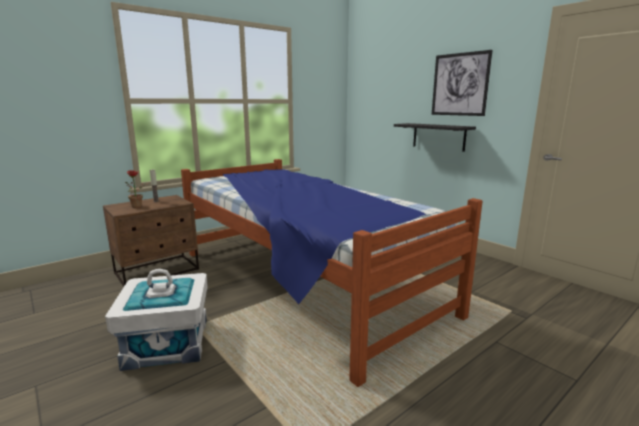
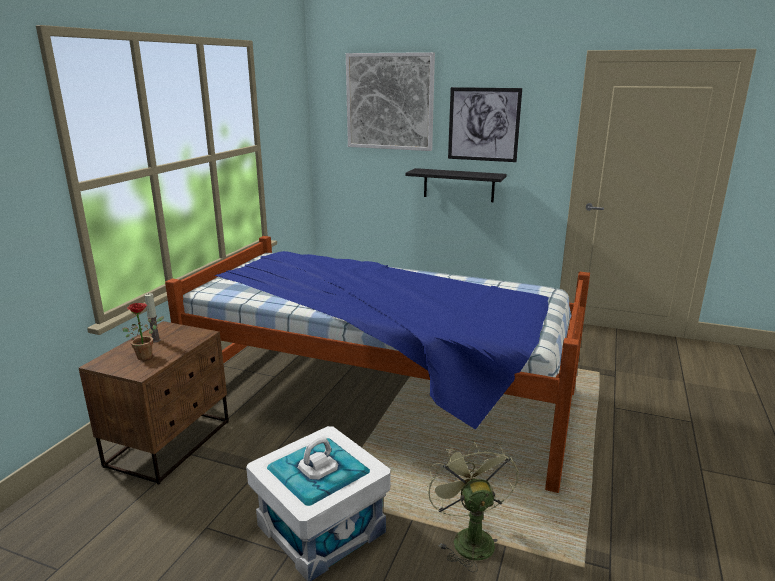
camera: 30 degrees left, 5 degrees up
(248, 388) = (469, 537): none -> green fan
(394, 72) = (389, 102): none -> picture

